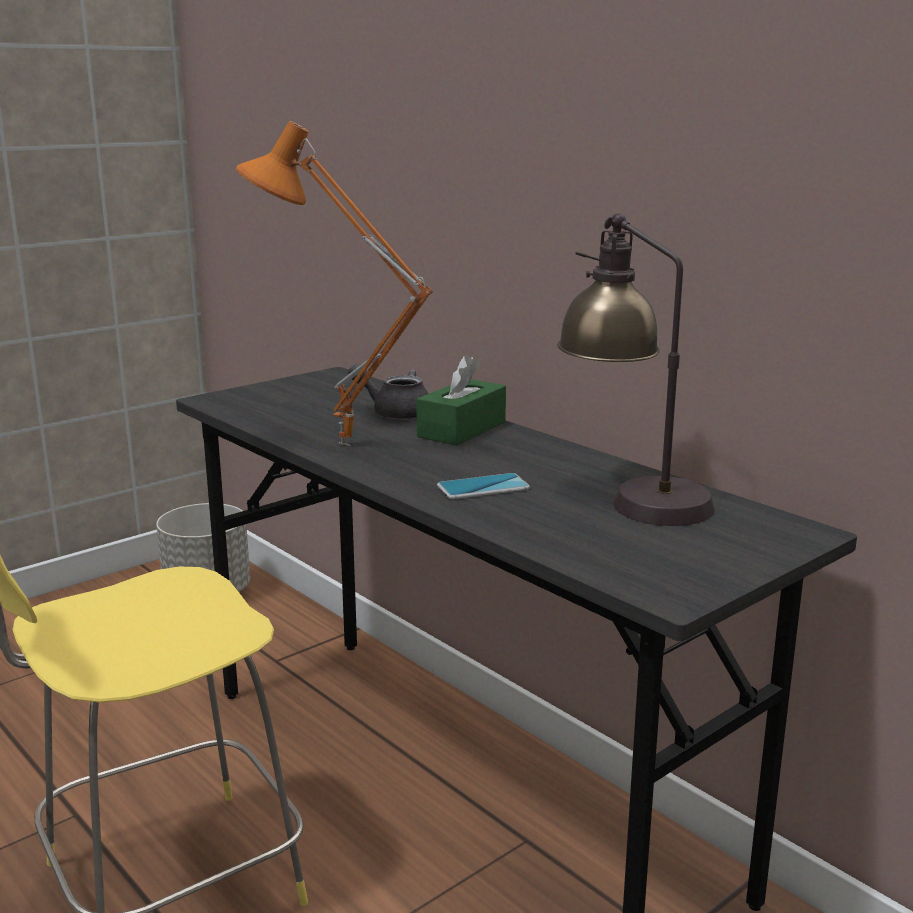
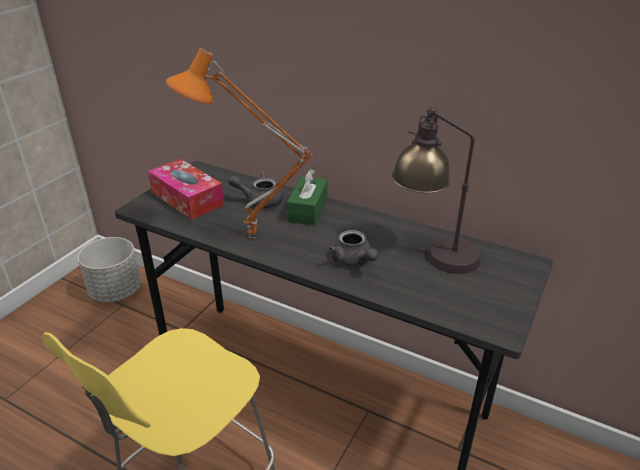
camera: 20 degrees left, 15 degrees up
(289, 399) = (187, 198): none -> tissue box
(483, 488) = (354, 261): phone -> grey teapot

